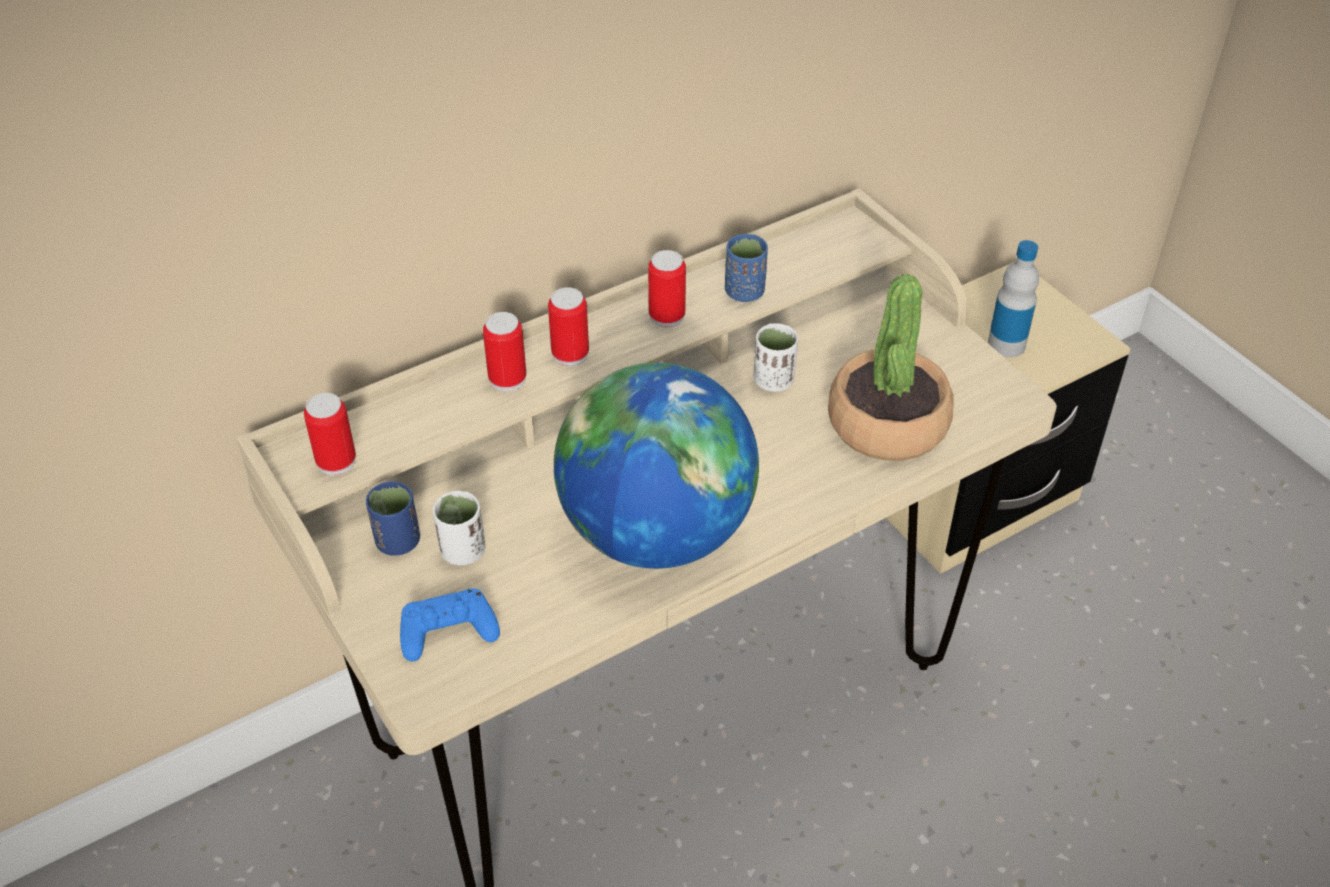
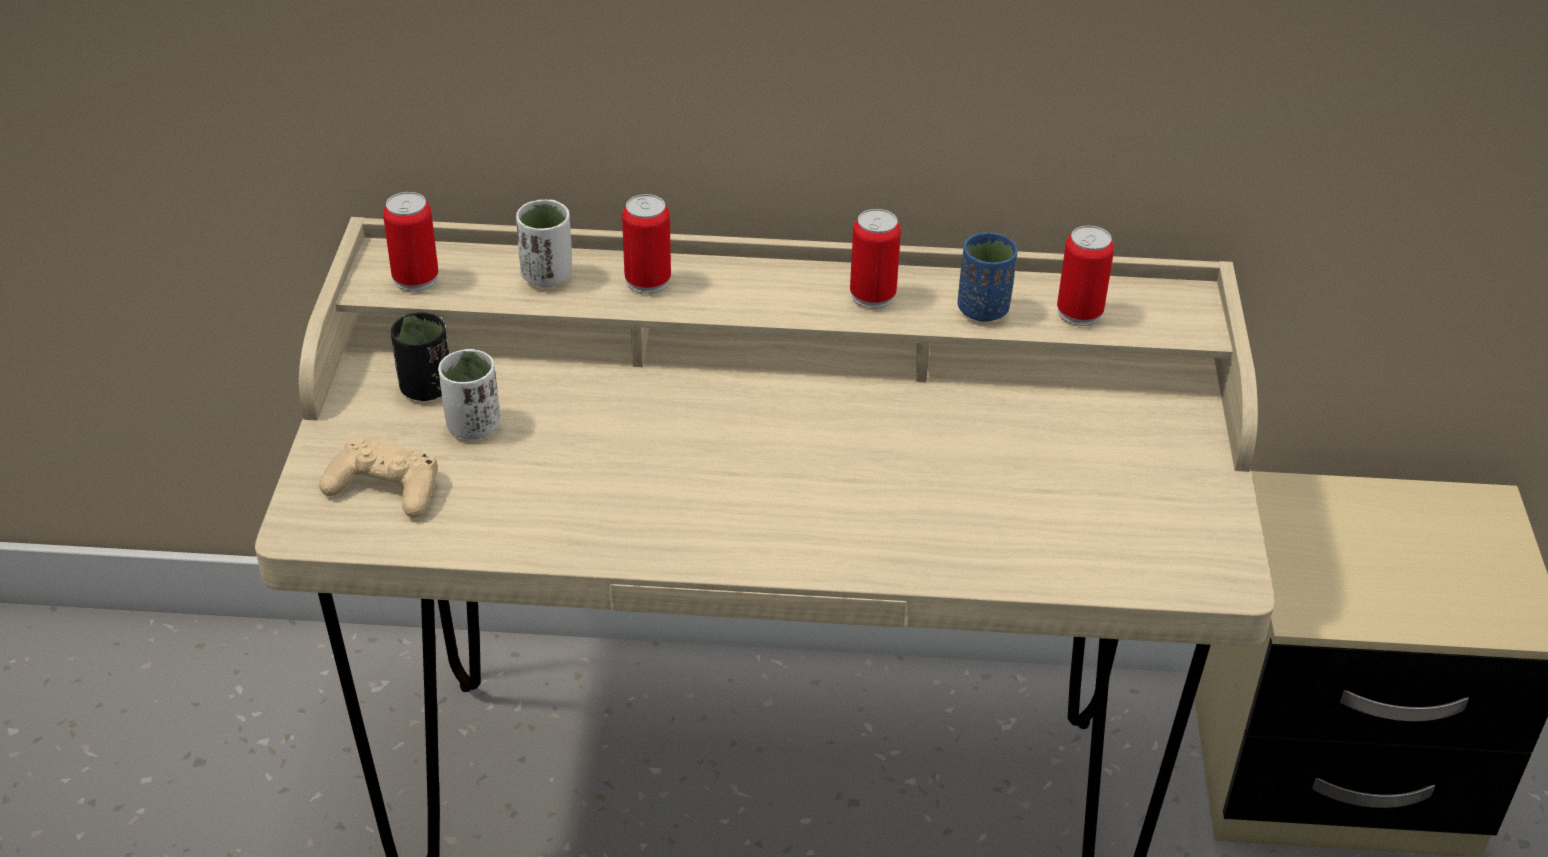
camera: 35 degrees right, 5 degrees down
(398, 542) = (426, 388): blue cup -> black cup
(448, 631) = (385, 488): blue game controller -> beige game controller
(570, 354) = (733, 286): can -> can (1079, 312)
(656, 533) = (671, 505): globe -> none
(773, 381) = (954, 424): white cup -> white cup (547, 276)
(888, 424) = (1038, 527): potted plant -> none
(1006, 344) = (1400, 569): bottle -> none

